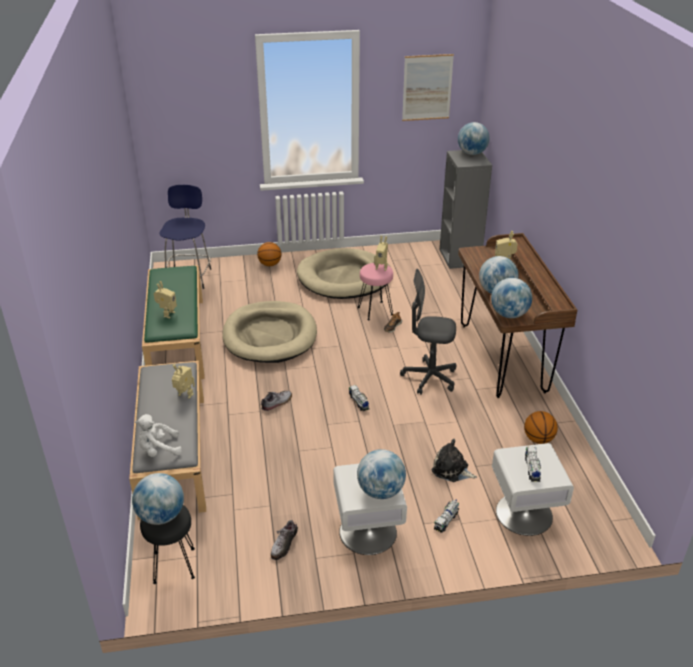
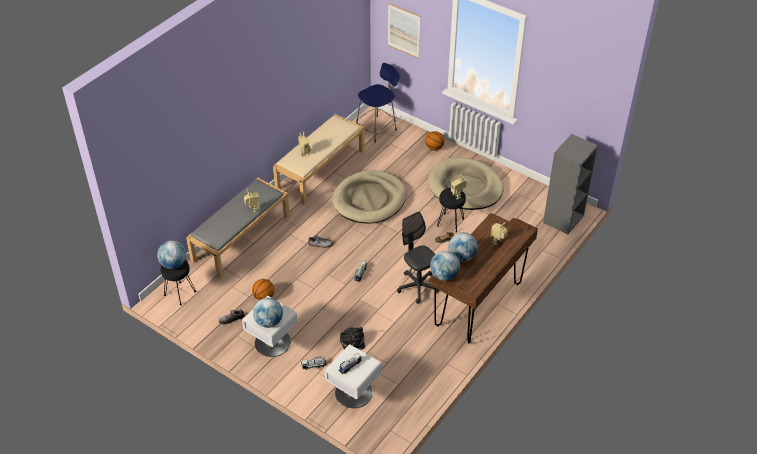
camera: 45 degrees right, 10 degrees up
(158, 450) = (209, 231): white plush toy -> none
(177, 338) = (320, 169): green bench -> beige bench
(375, 311) = (450, 222): pink stool -> black stool
(427, 87) = (572, 79): picture -> picture (403, 30)
(472, 153) = (584, 146): globe -> none
(538, 439) = (421, 364): basketball -> basketball (263, 297)

